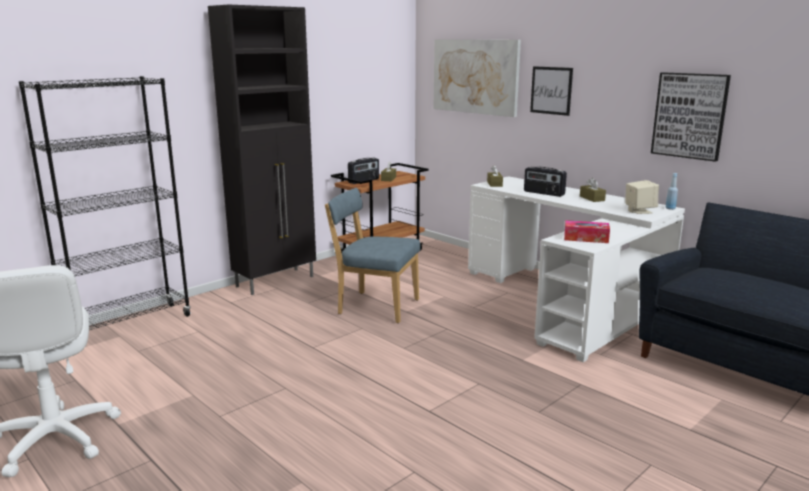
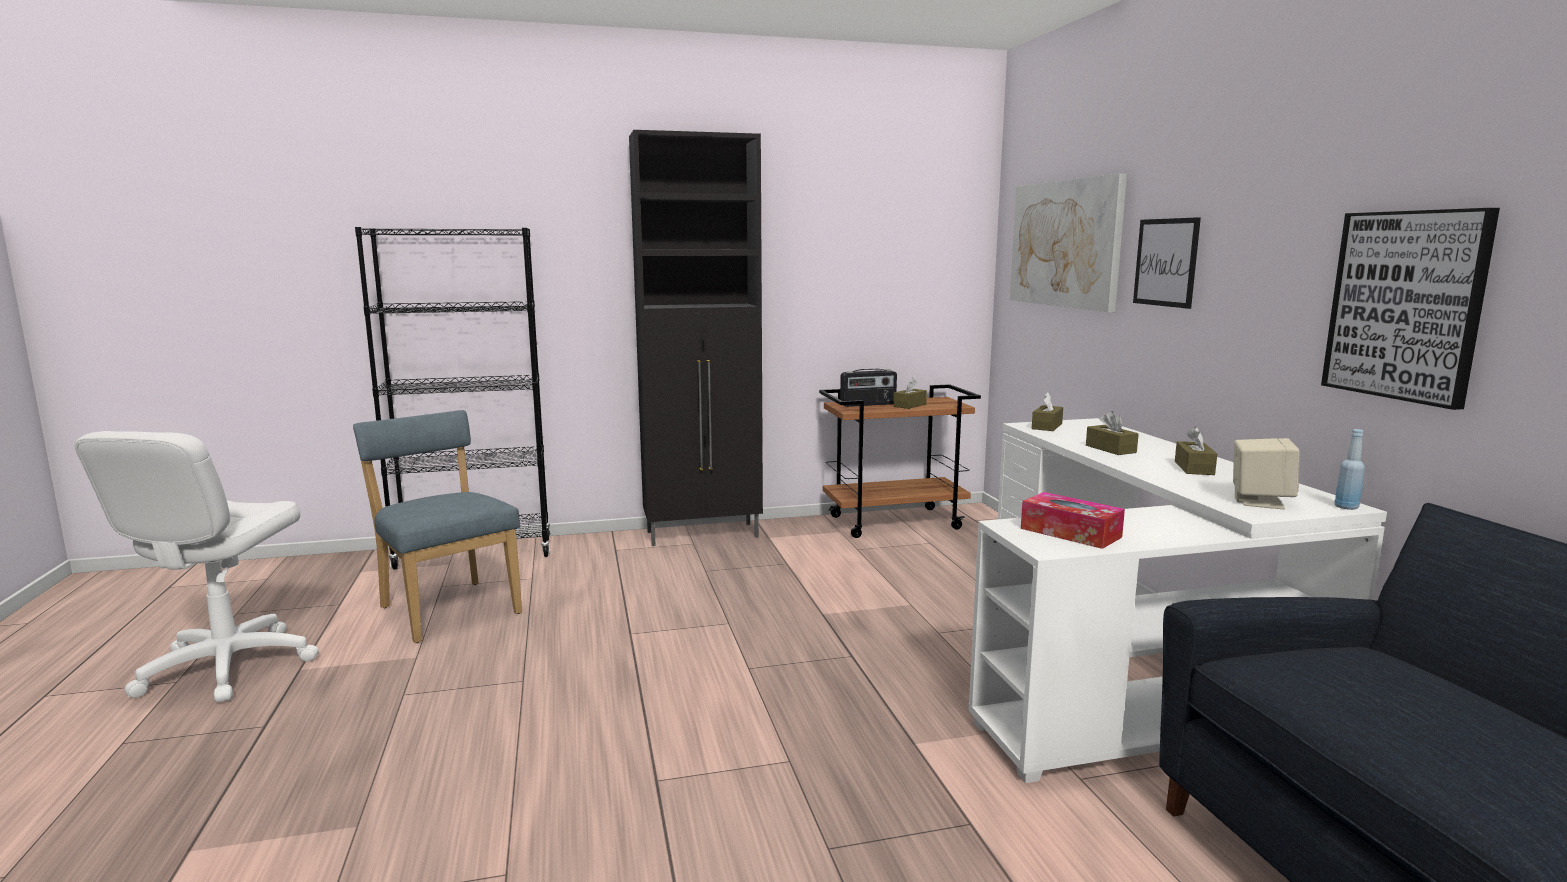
camera: 30 degrees right, 5 degrees down
(375, 306) = (787, 596): blue chair -> blue chair (447, 608)
(543, 193) = (1110, 449): radio -> brown tissue box

